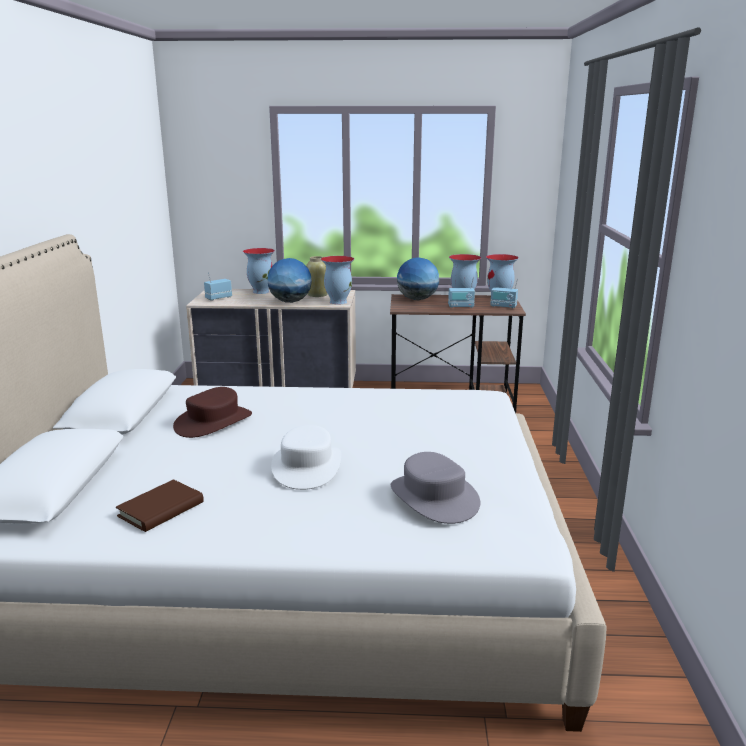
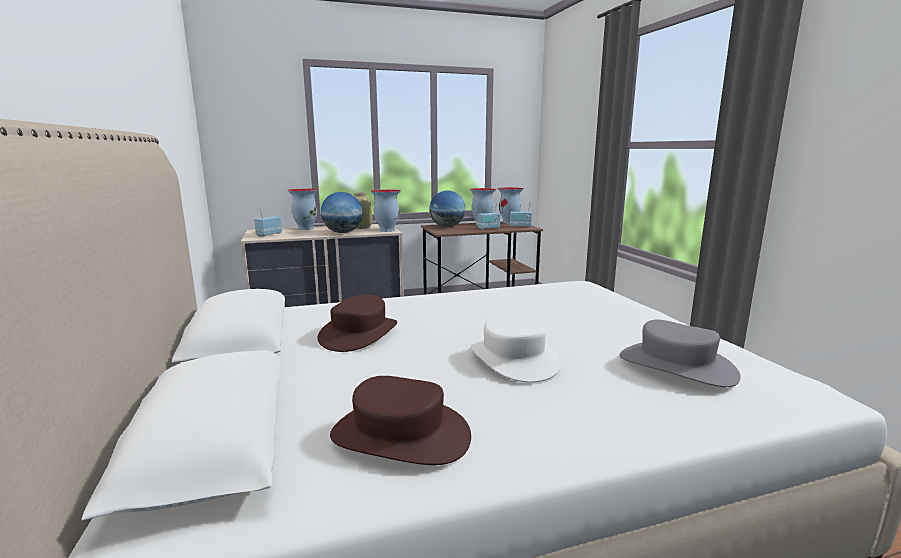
camera: 20 degrees left, 5 degrees down
(161, 509) = (400, 436): brown book -> brown hat

